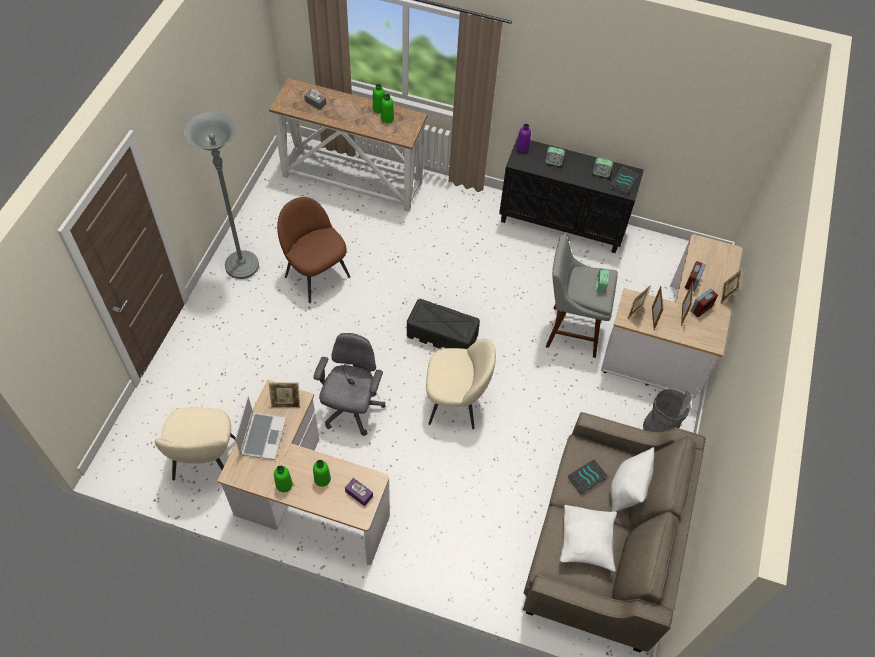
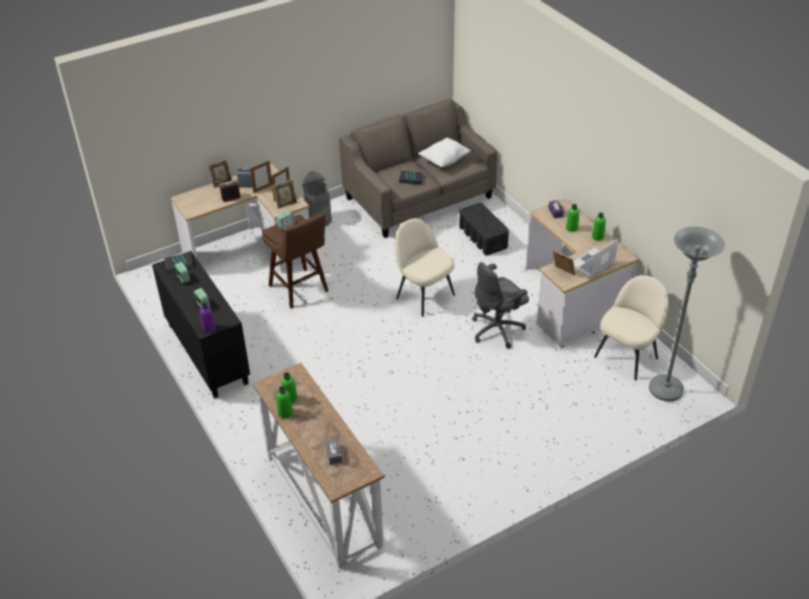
camera: 135 degrees left, 15 degrees down
(242, 266) = (495, 479): grey floor lamp -> grey floor lamp (665, 389)
(316, 275) = (438, 432): brown chair -> none
(441, 335) = (388, 336): black storage box -> black storage box (483, 237)
(569, 330) = (300, 290): grey stool -> brown stool
(626, 490) = (396, 167): white pillow -> none

